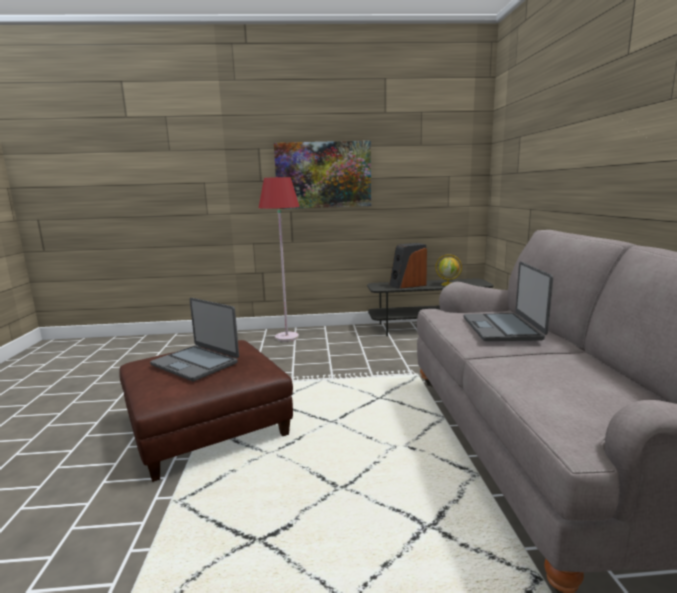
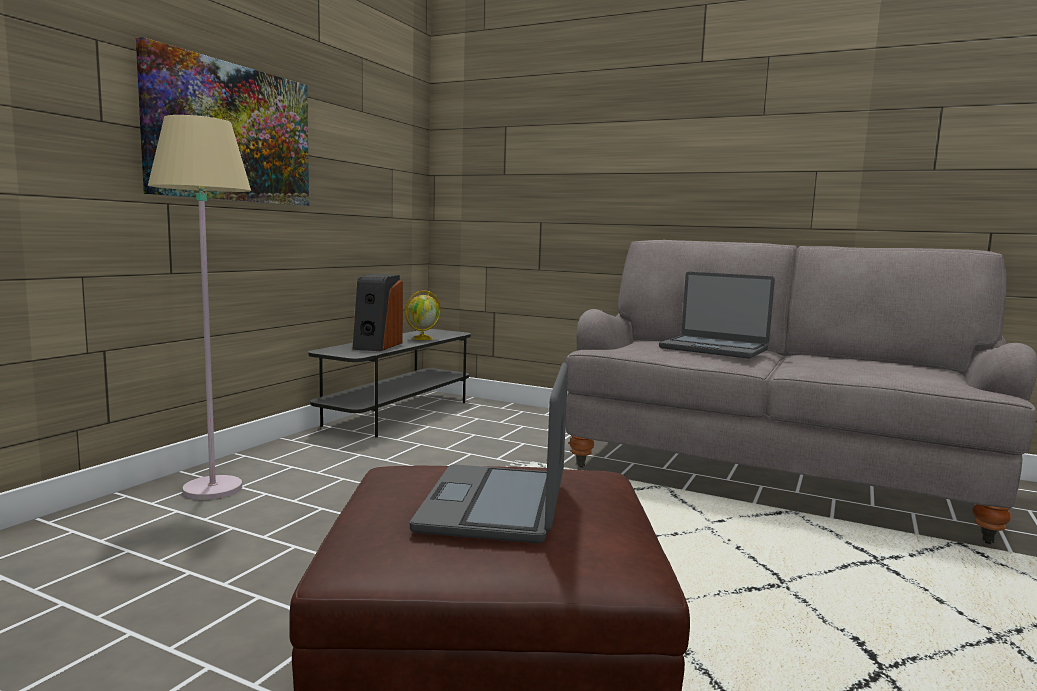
camera: 60 degrees left, 5 degrees down
(196, 363) = (496, 505): laptop -> laptop turned 120 degrees clockwise
(287, 337) = (213, 489): red floor lamp -> beige floor lamp

